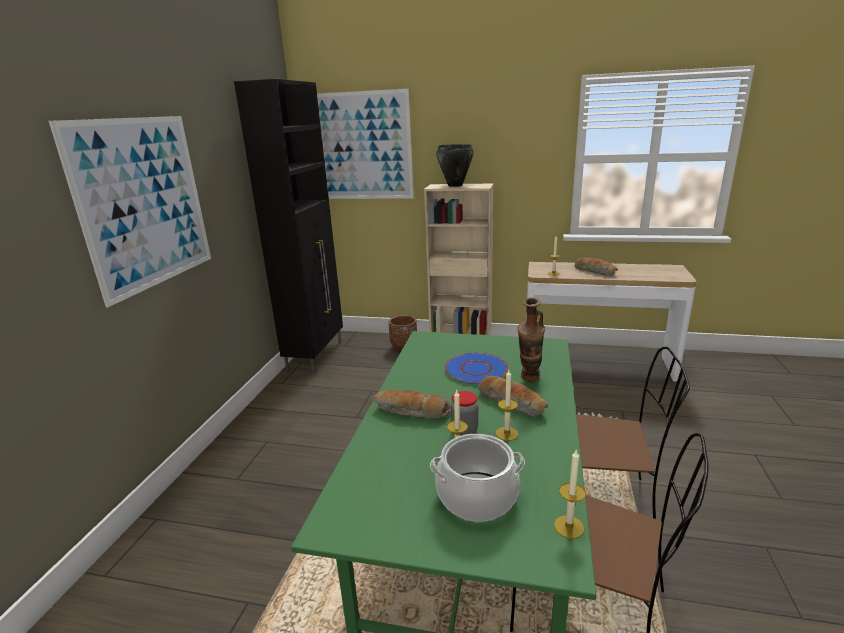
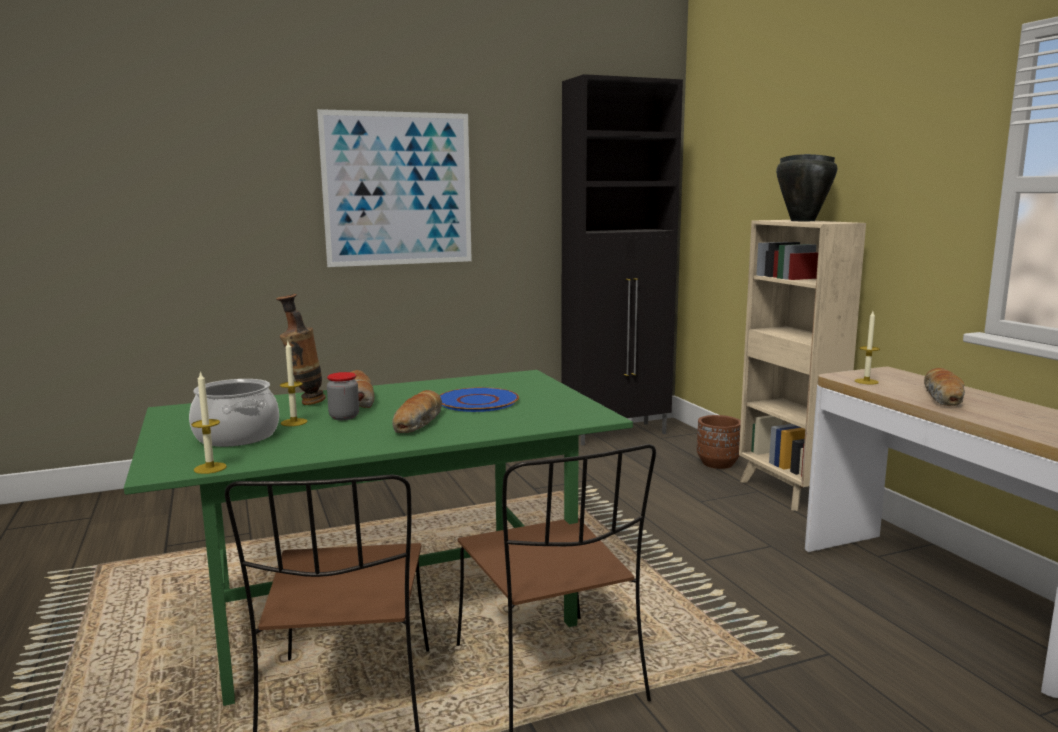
camera: 55 degrees right, 10 degrees down
(362, 147) = (736, 164): picture -> none
(506, 433) = (352, 430): candle -> none
(529, 380) = (482, 421): vase -> vase (305, 403)

